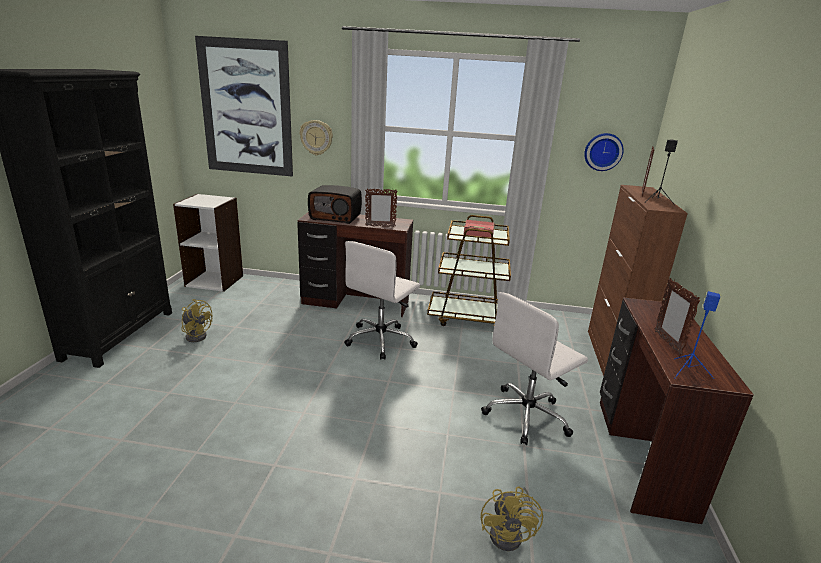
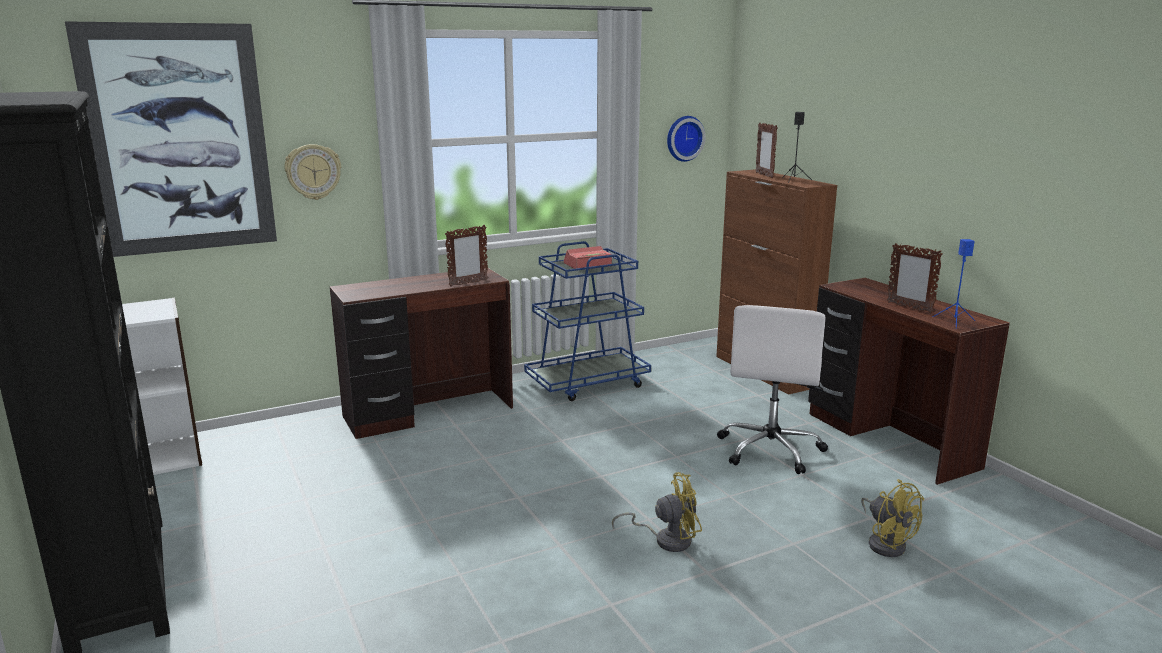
camera: 35 degrees left, 5 degrees down
(196, 335) = (262, 531): yellow fan -> yellow fan (666, 539)
(336, 217) = (388, 287): radio -> none
(381, 340) = (527, 440): white office chair -> none
(469, 318) = (588, 383): brown cart -> blue cart

